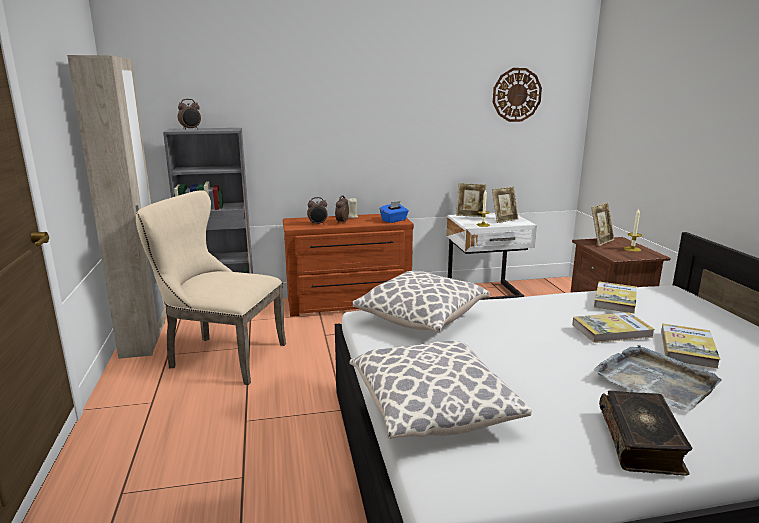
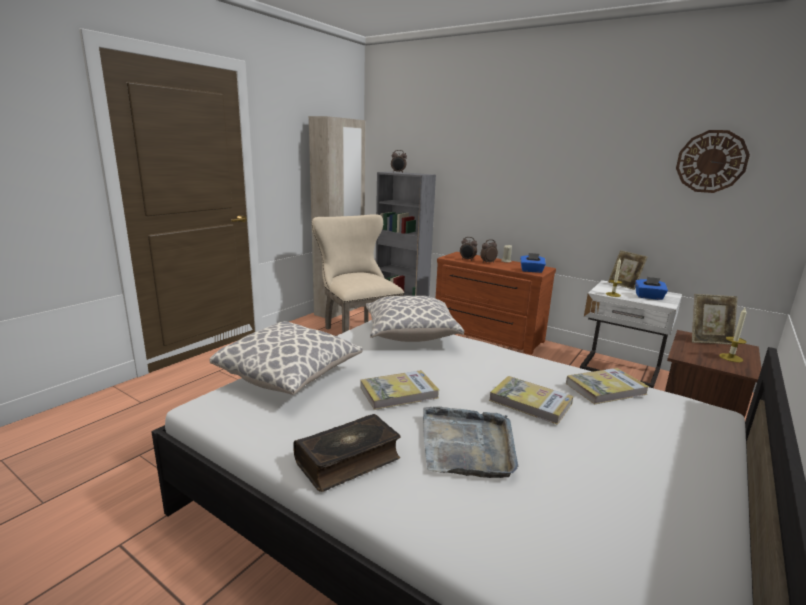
camera: 45 degrees right, 0 degrees up
(504, 220) = (649, 297): picture frame -> blue tissue box
(687, 348) = (571, 448): book -> book (399, 392)

